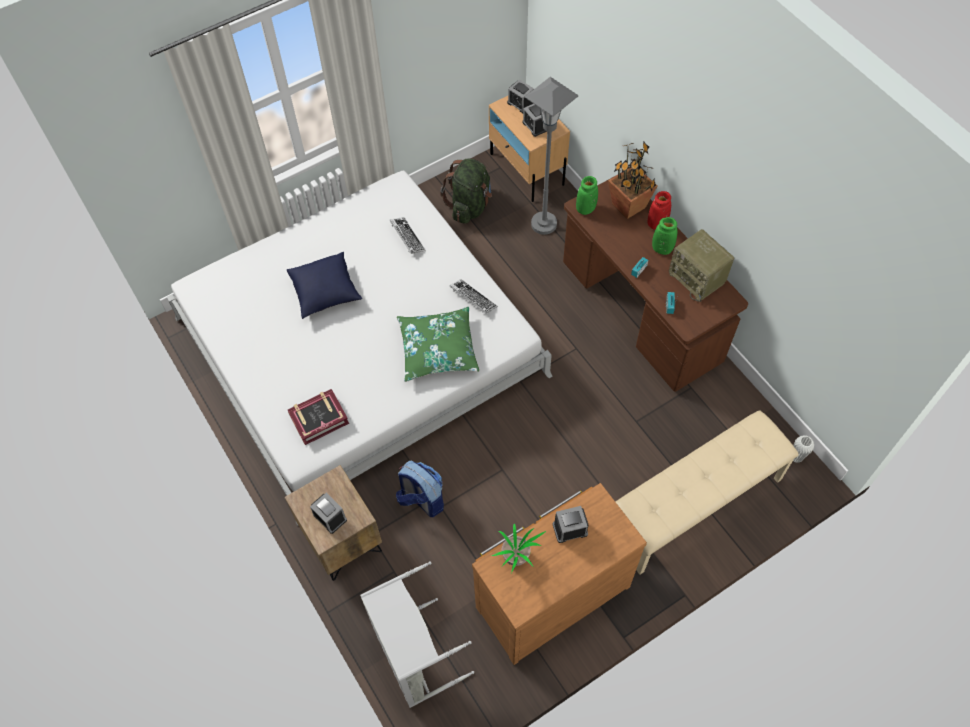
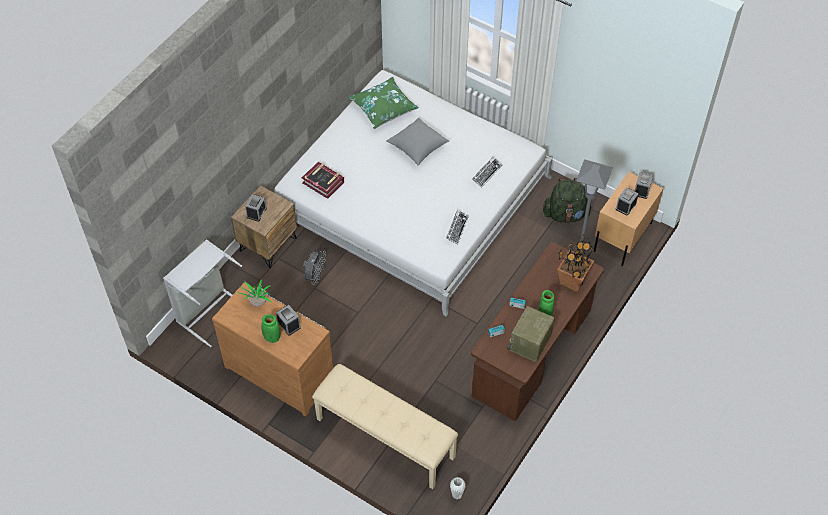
camera: 65 degrees right, 5 degrees down
(326, 292) = (418, 147): blue pillow -> grey pillow
(422, 499) = (315, 276): backpack -> grey fan
(438, 349) = (406, 224): green pillow -> green pillow (383, 108)
(585, 209) = (554, 256): green vase -> green vase (272, 337)
(657, 223) = (566, 303): red vase -> none

